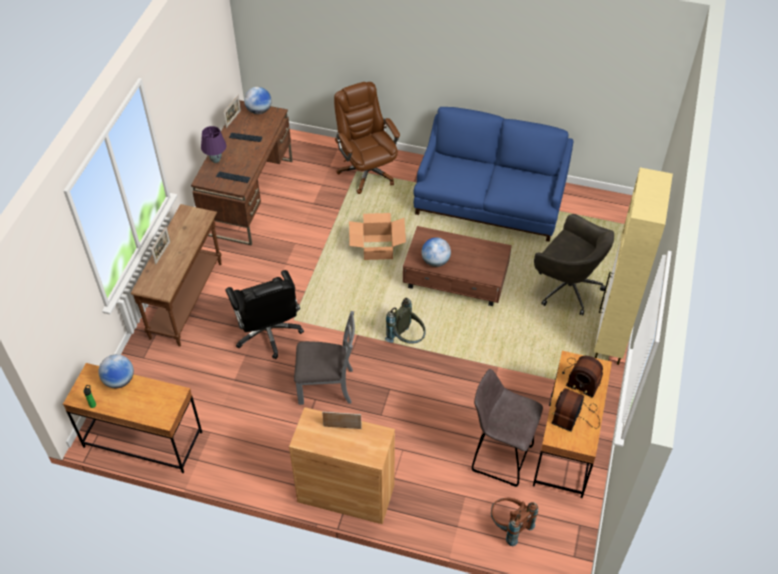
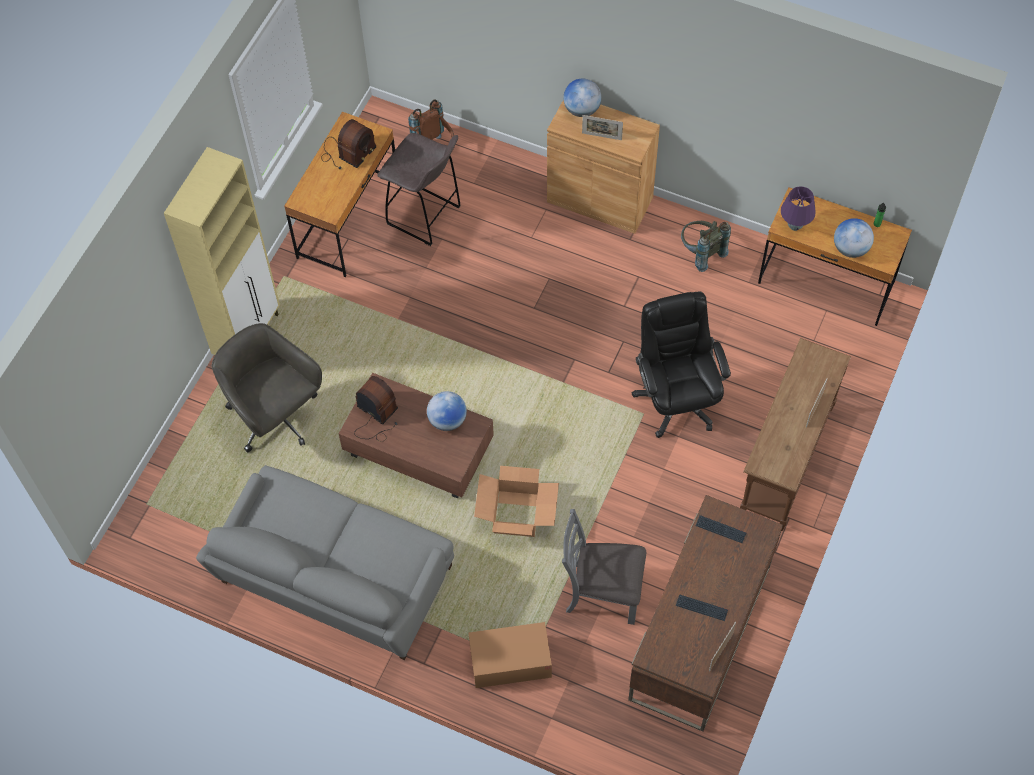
camera: 170 degrees left, 10 degrees up
(216, 160) = (746, 567): purple table lamp -> purple table lamp (794, 225)
(259, 110) = (679, 666): globe -> globe (582, 109)
(326, 385) = (609, 321): grey chair -> grey chair (602, 592)
(367, 171) = (510, 661): brown office chair -> cardboard box
(407, 339) = (501, 368): grey backpack -> grey backpack (701, 253)
(490, 200) = (334, 577): blue sofa -> grey sofa
(581, 377) = (325, 192): radio -> radio (376, 417)

